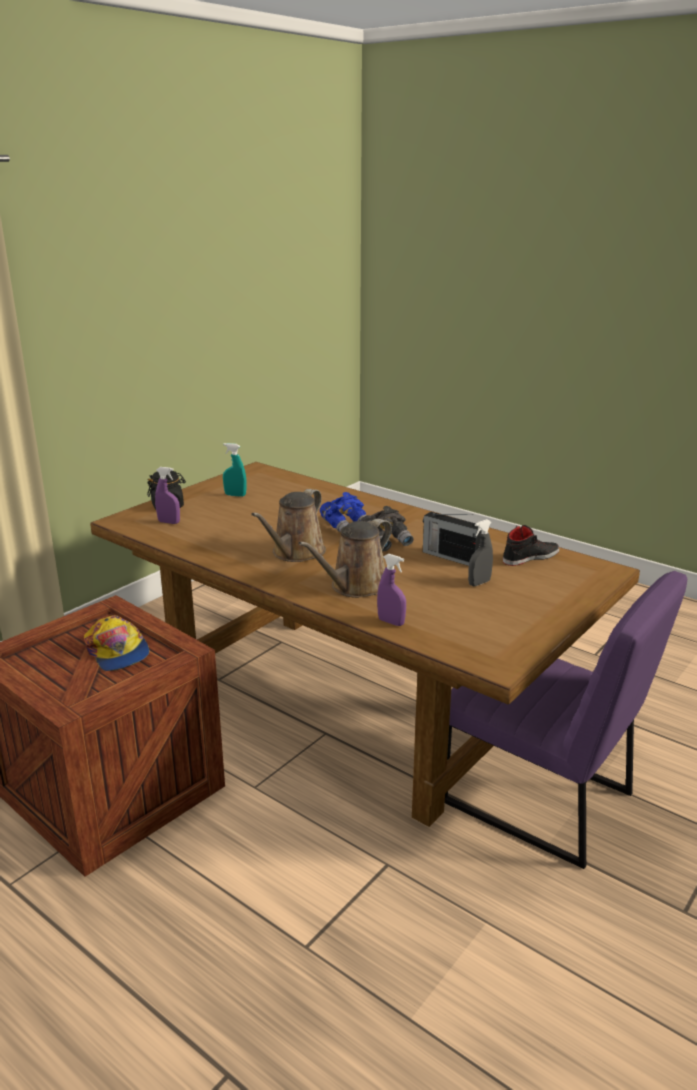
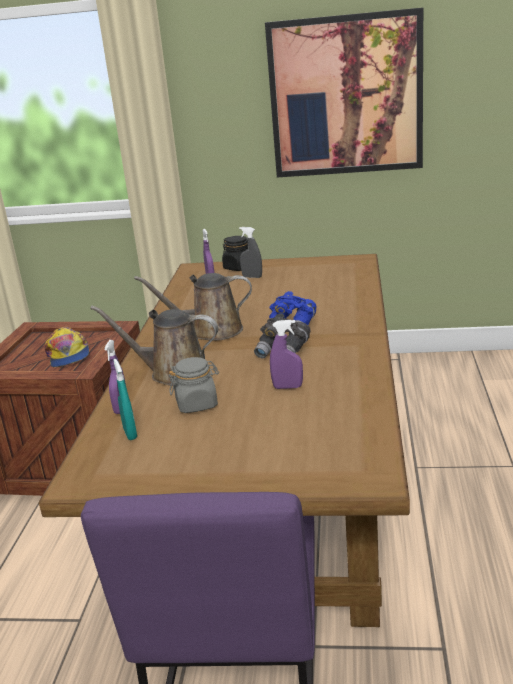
camera: 60 degrees right, 0 degrees up
(118, 652) = (68, 355): cap -> cap turned 45 degrees counterclockwise
(169, 312) = (345, 96): none -> picture
(235, 495) = (292, 274): turquoise spray bottle -> turquoise spray bottle (130, 433)
(429, 592) = (197, 404): none -> grey jar
(450, 557) = (288, 387): radio -> purple spray bottle
(479, 583) = (245, 419): grey spray bottle -> grey spray bottle (252, 277)
(530, 557) = (344, 423): black shoe -> none

